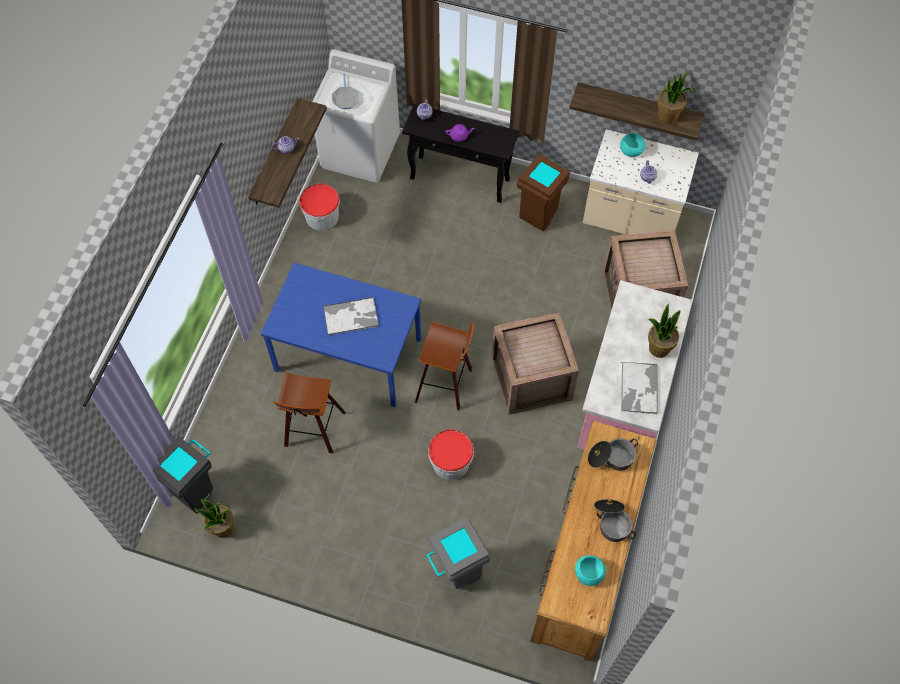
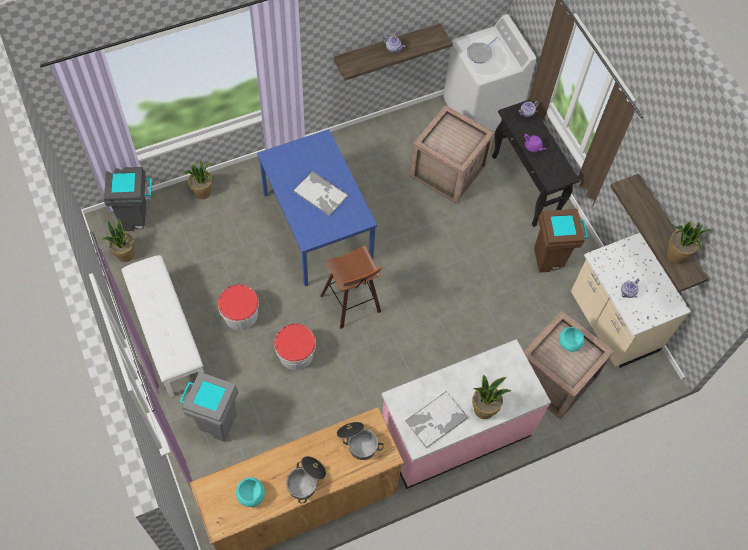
camera: 45 degrees right, 0 degrees up
(223, 418) = (202, 192): none -> potted plant
(313, 430) = (241, 251): stool -> none
(322, 216) = (407, 128): bucket -> bucket (241, 314)
(338, 551) = (167, 335): none -> white bench
(530, 377) = (410, 355): crate -> crate (447, 169)
(631, 150) = (640, 263): turquoise bowl -> turquoise bowl (570, 343)

